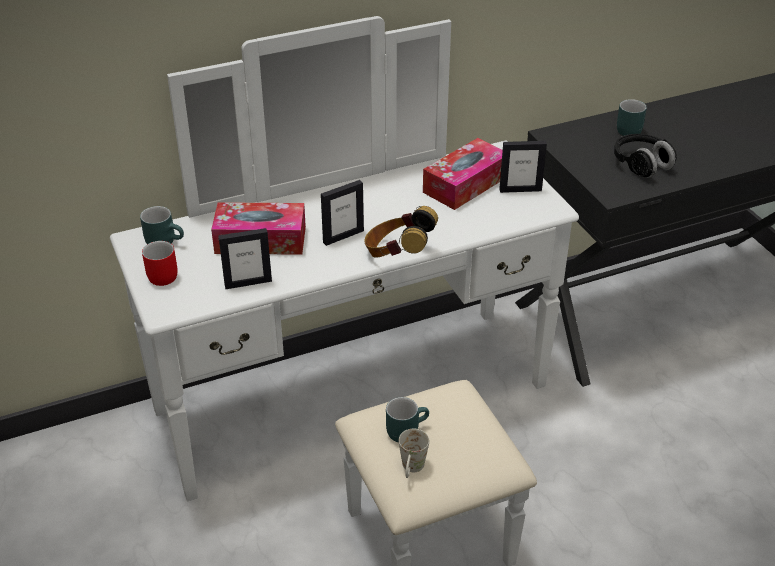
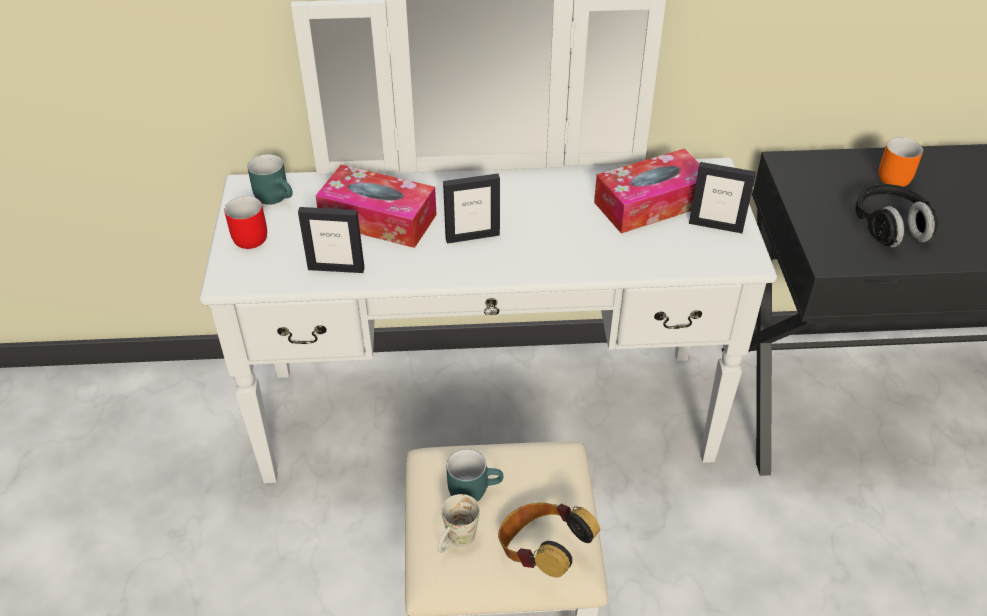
camera: 20 degrees right, 5 degrees up
(398, 254) = (524, 274): headphones -> headphones (542, 552)
(626, 129) = (892, 175): turquoise mug -> orange mug

